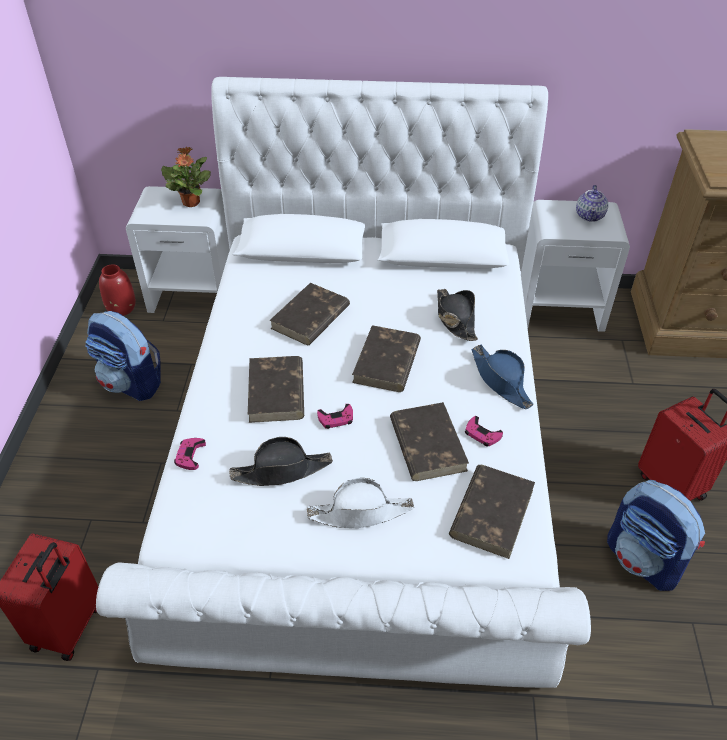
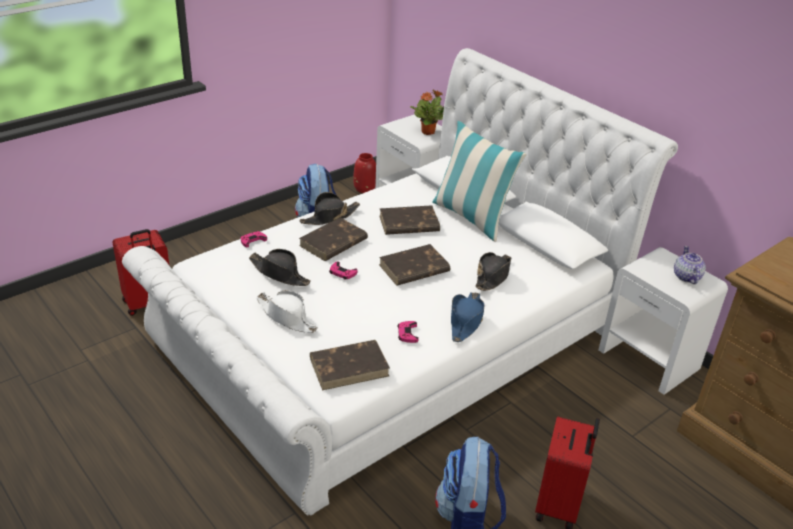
camera: 45 degrees right, 10 degrees down
(225, 365) = (330, 217): none -> black hat
(350, 271) = (471, 217): none -> pillow
(427, 444) = (369, 316): brown book -> none
(590, 216) = (686, 277): teapot -> teapot turned 120 degrees clockwise

